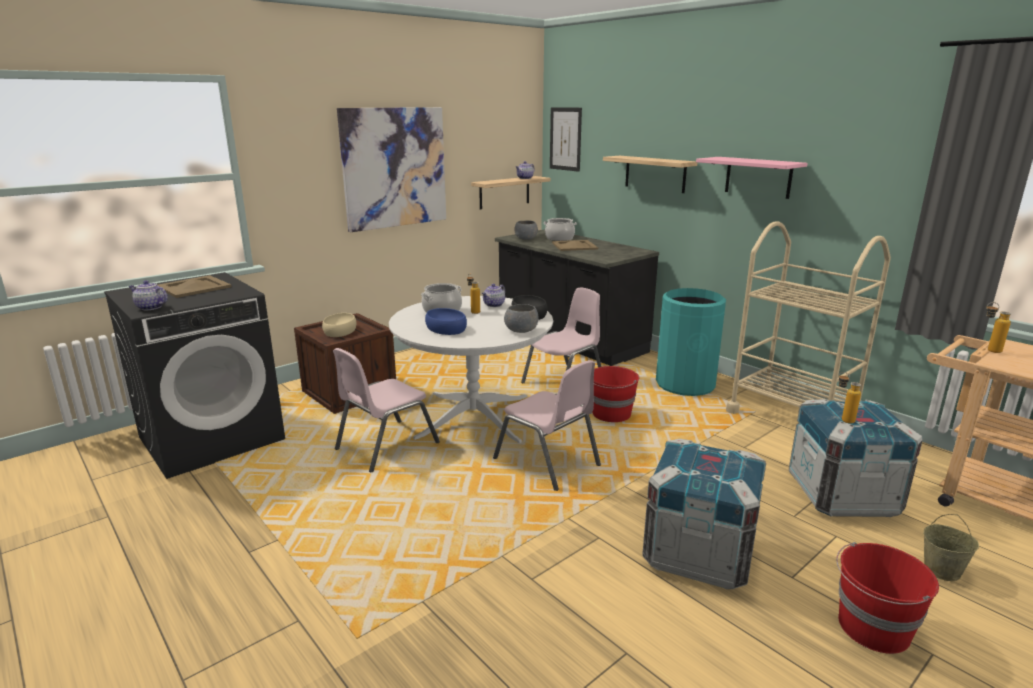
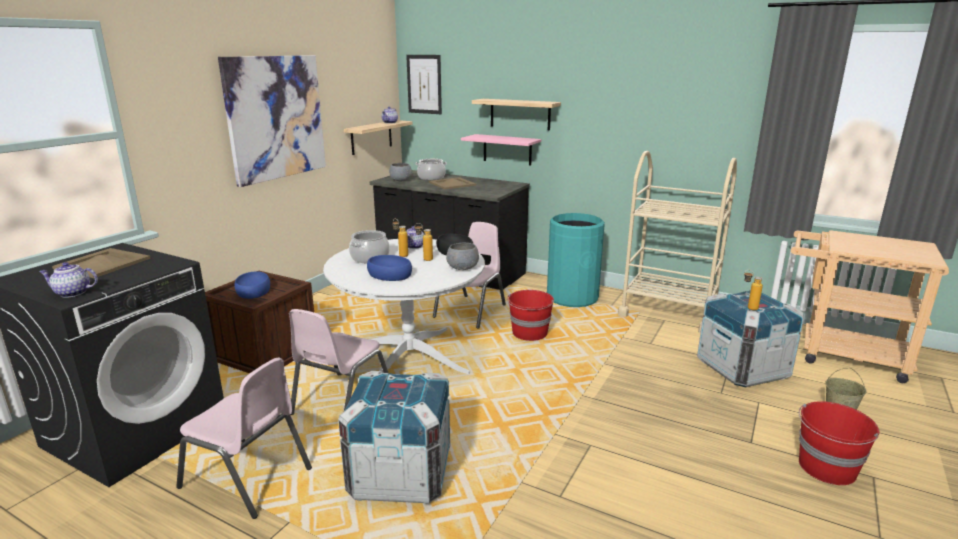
camera: 20 degrees left, 0 degrees up
(340, 331) = (254, 291): beige bowl -> blue bowl
(547, 462) = (503, 387): pink chair -> pink chair (247, 478)
(698, 553) = (674, 439): crate -> crate (400, 474)
(758, 177) = (618, 114): pink shelf -> pink shelf (507, 149)
(988, 350) = (829, 240): bottle -> bottle (424, 259)

